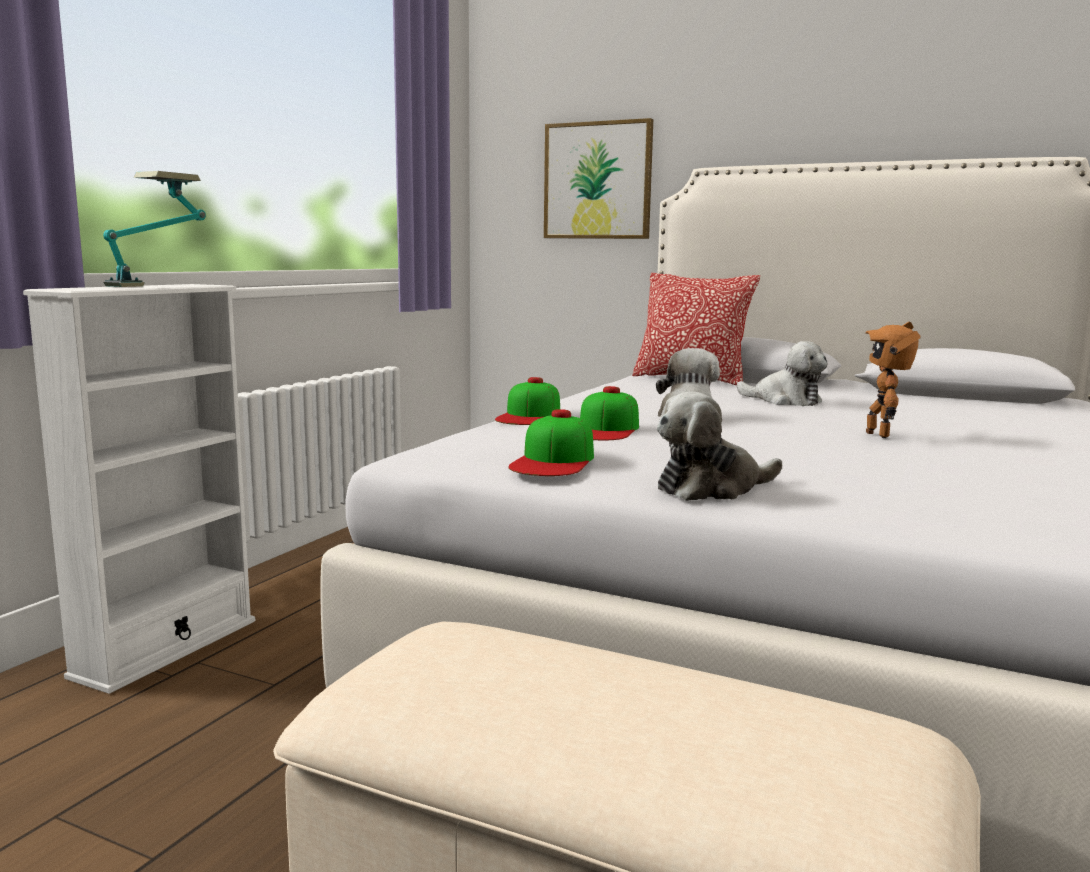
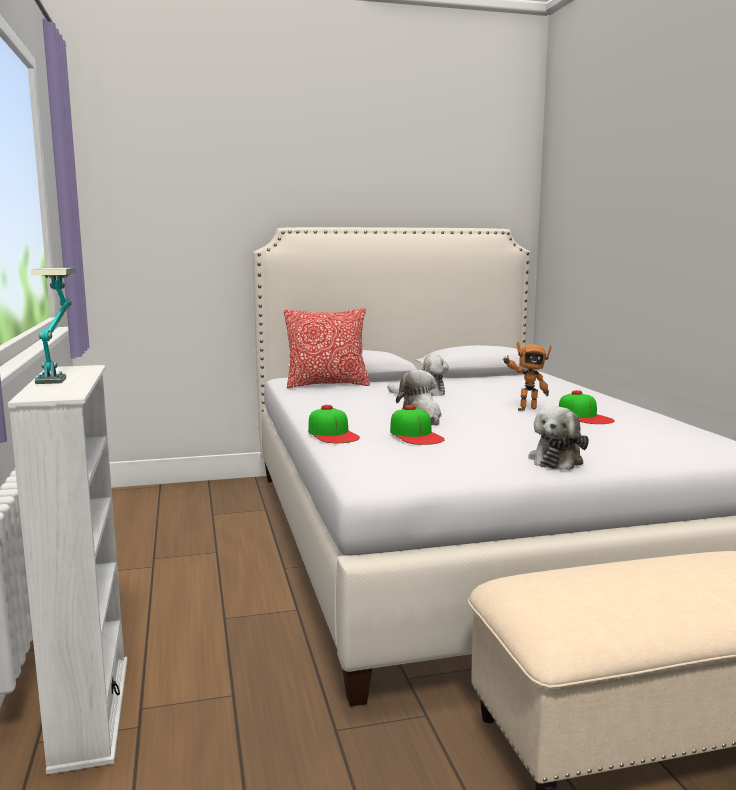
camera: 40 degrees left, 0 degrees up
(554, 461) = (459, 463): cap -> cap (584, 416)
(597, 181) = (192, 233): picture -> none
(881, 435) = (525, 408): toy robot -> toy robot turned 60 degrees counterclockwise

